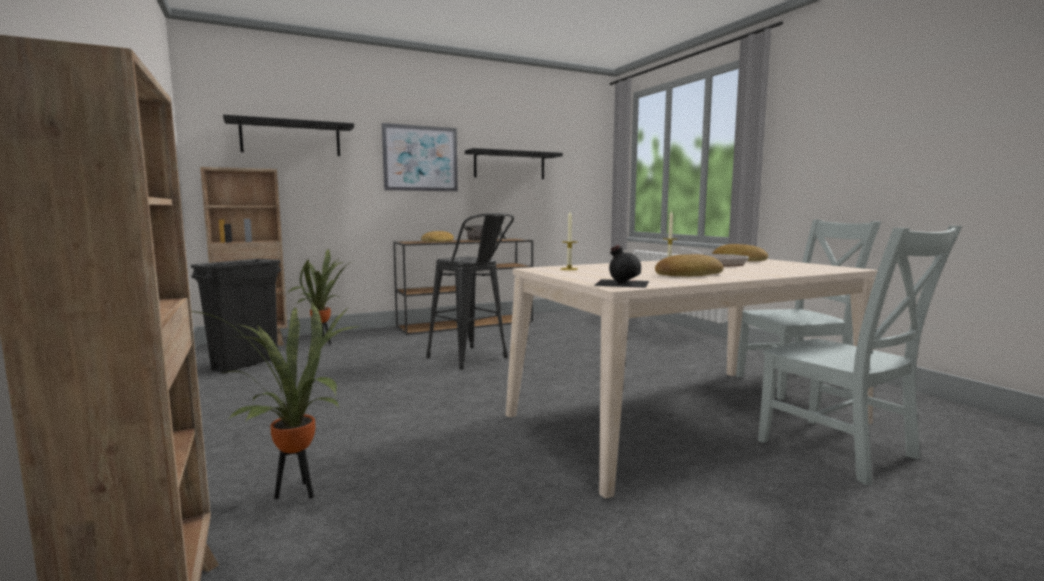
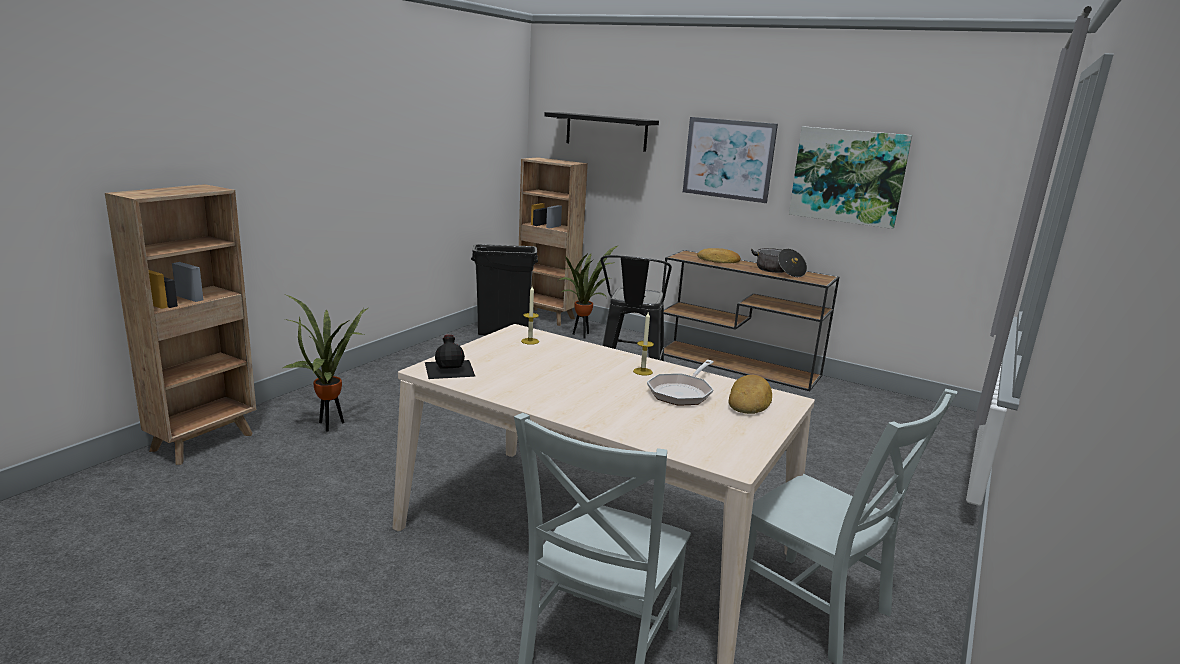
camera: 55 degrees right, 10 degrees up
(509, 165) = (848, 176): black shelf -> picture
(687, 274) = (544, 386): bread -> none

